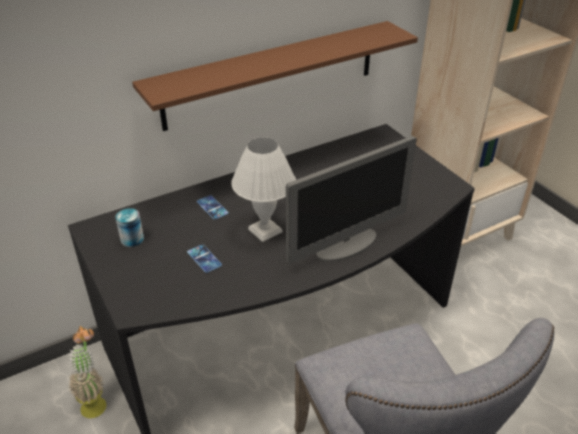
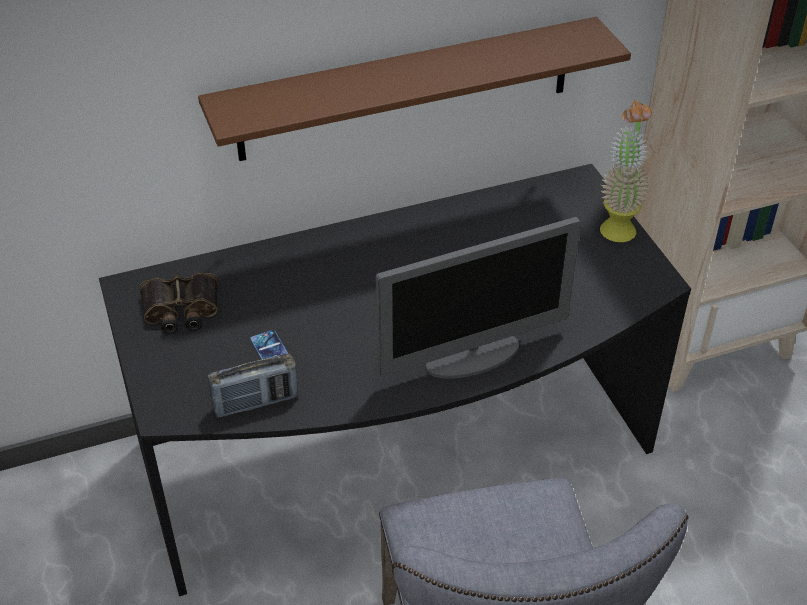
camera: 10 degrees right, 5 degrees up
(95, 401) = (118, 519): potted plant -> potted plant (618, 224)
(132, 239) = (180, 310): can -> binoculars
(200, 294) = (255, 402): none -> radio
(212, 207) = (299, 275): phone -> none
(266, 231) = (365, 320): white table lamp -> none

